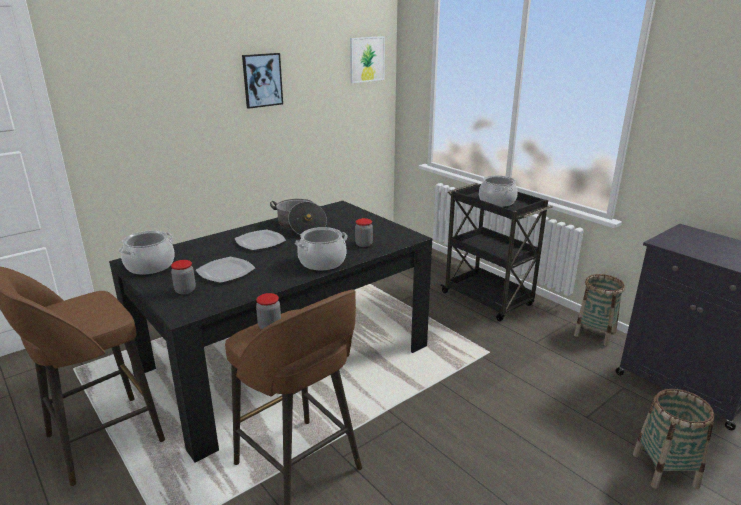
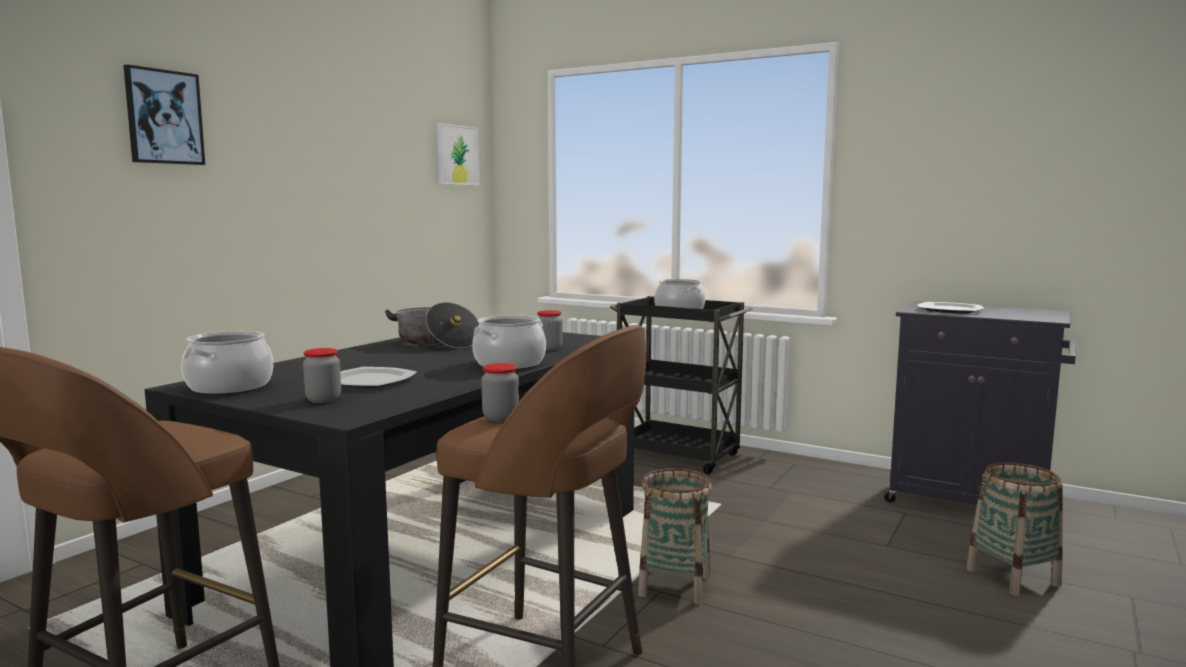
camera: 20 degrees left, 15 degrees down
(259, 242) = (390, 357): plate -> plate (949, 310)
(262, 80) = (328, 163): picture -> picture (164, 117)
(595, 333) = (832, 470): basket -> basket (675, 585)

